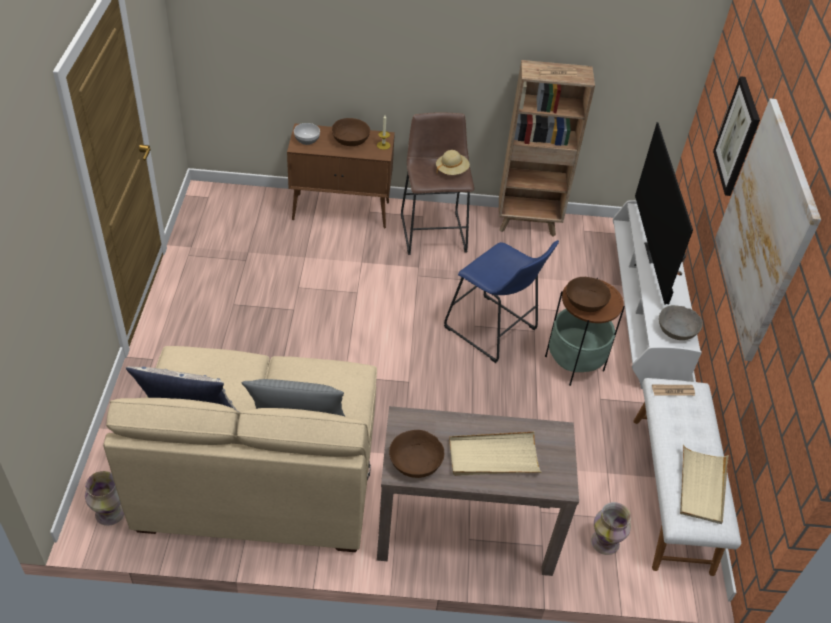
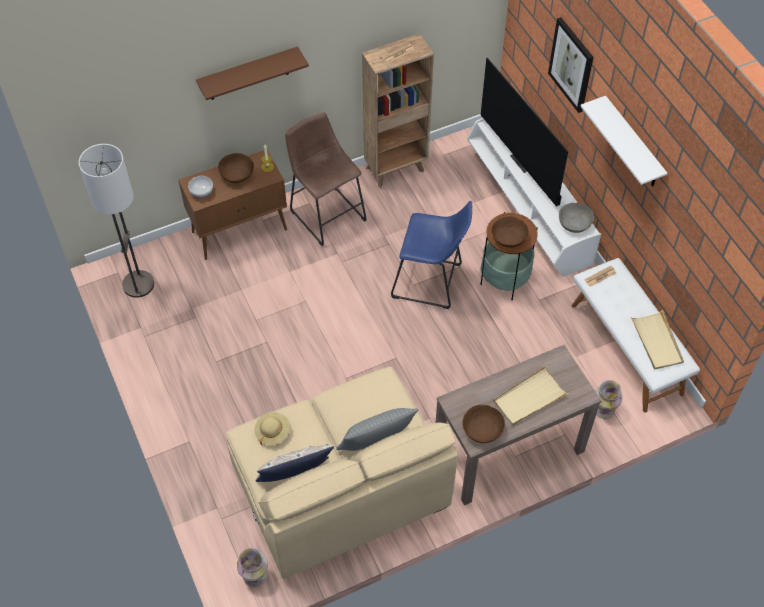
camera: 25 degrees left, 10 degrees up
(217, 213) = (138, 284): none -> floor lamp
(392, 29) = (248, 74): none -> brown shelf
(451, 170) = (332, 162): beige hat -> beige hat (273, 432)
(764, 230) = (632, 144): picture -> white shelf

